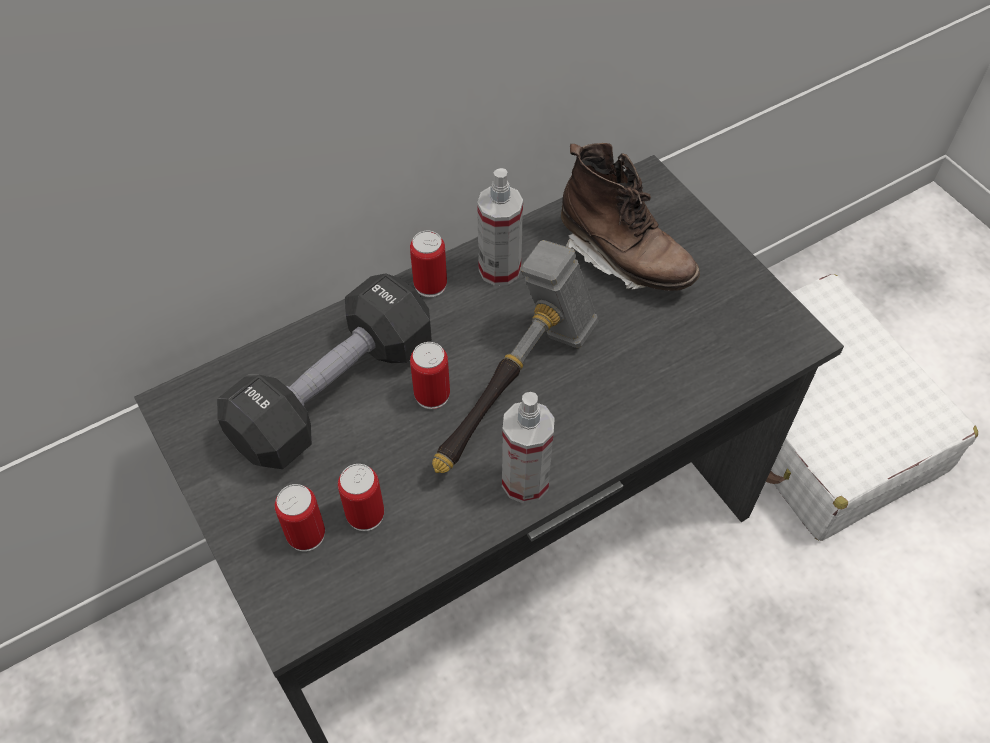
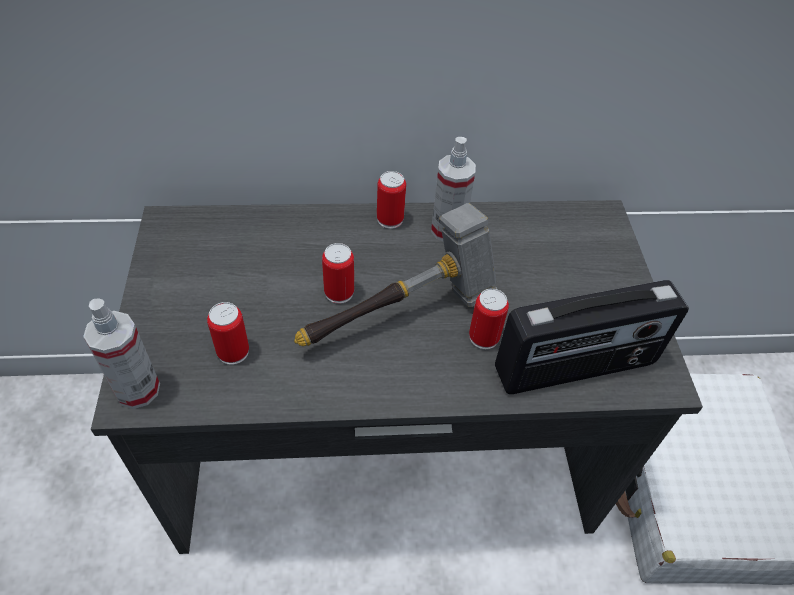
camera: 25 degrees right, 5 degrees down
(306, 534) = (183, 345): can -> can (484, 337)
(334, 392) = (272, 260): black dumbbell -> none
(525, 481) = (365, 385): spray bottle -> spray bottle (137, 389)
(624, 258) = (549, 261): brown boot -> none
(713, 362) = (576, 368): none -> radio

